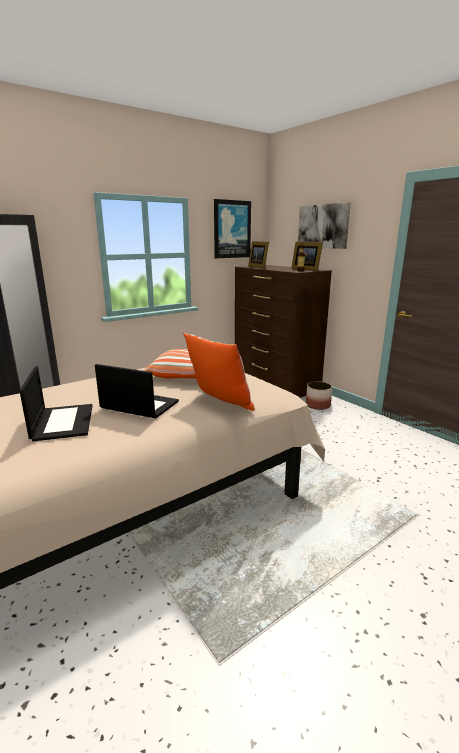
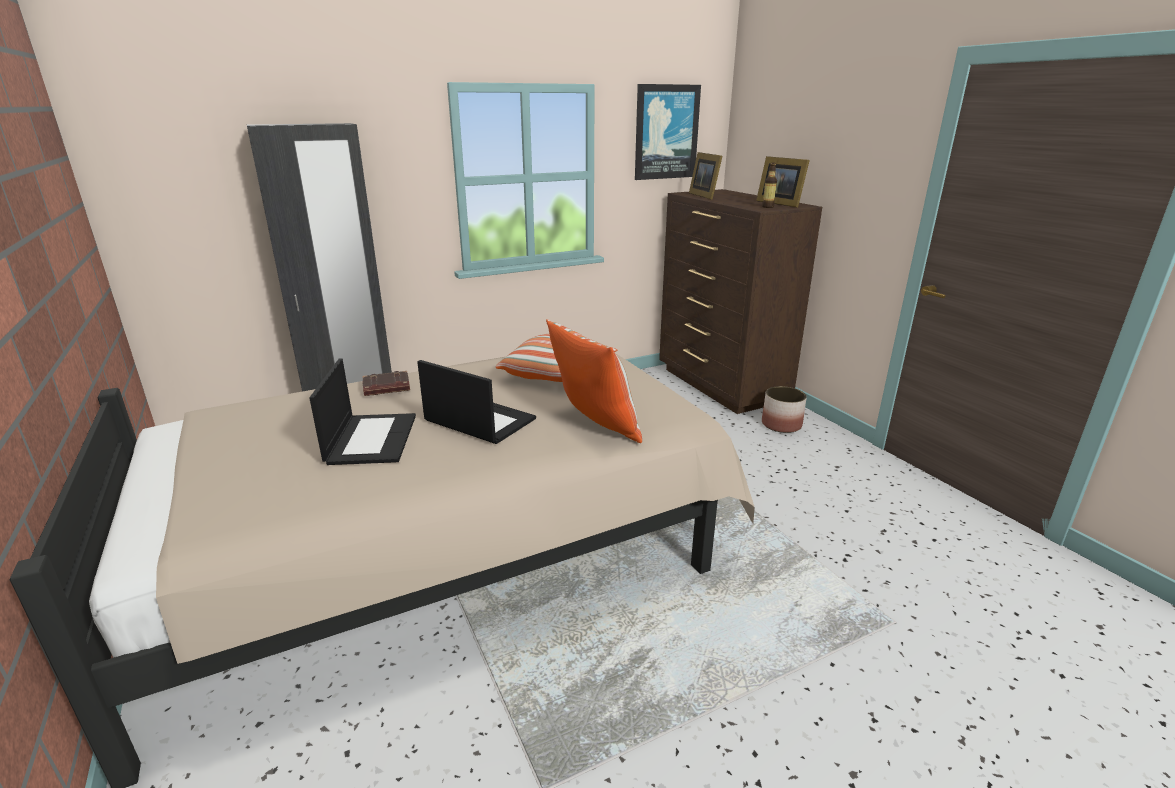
camera: 10 degrees right, 5 degrees up
(65, 390) = (386, 388): none -> brown book
(323, 226) = (815, 131): picture -> none

